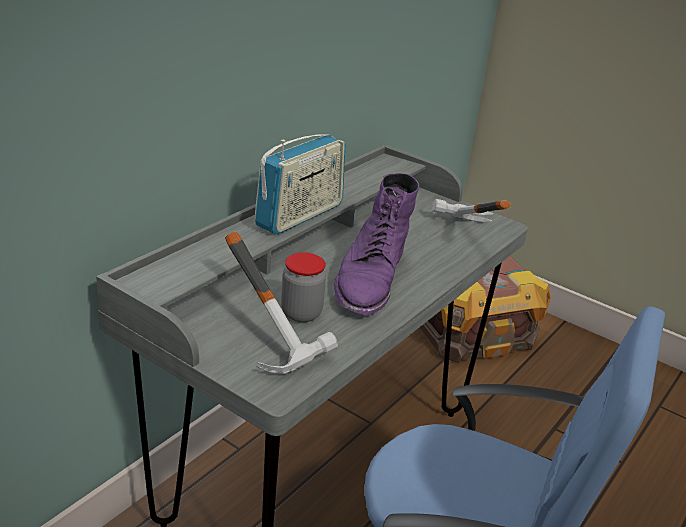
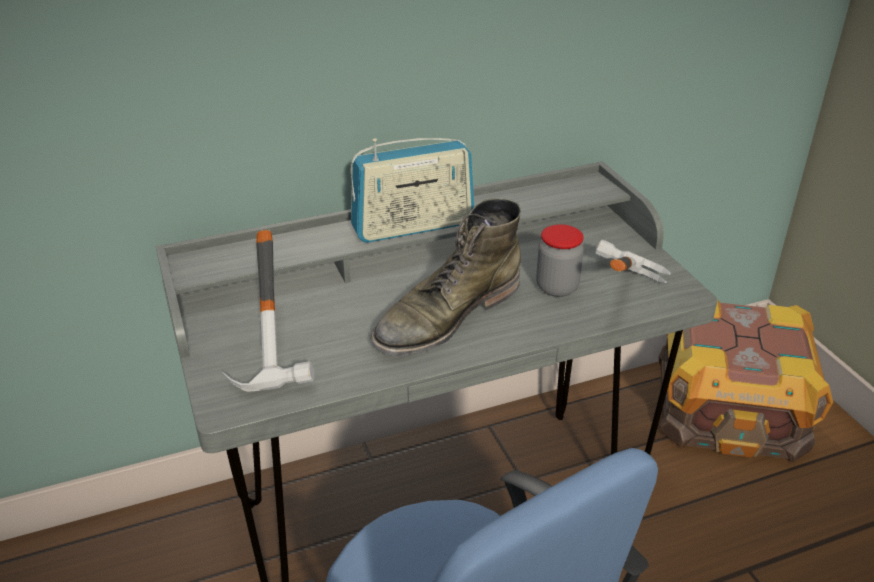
camera: 35 degrees right, 5 degrees up
(301, 313) = (334, 334): jar -> jar (557, 287)
(370, 279) = (446, 316): purple boot -> green boot

